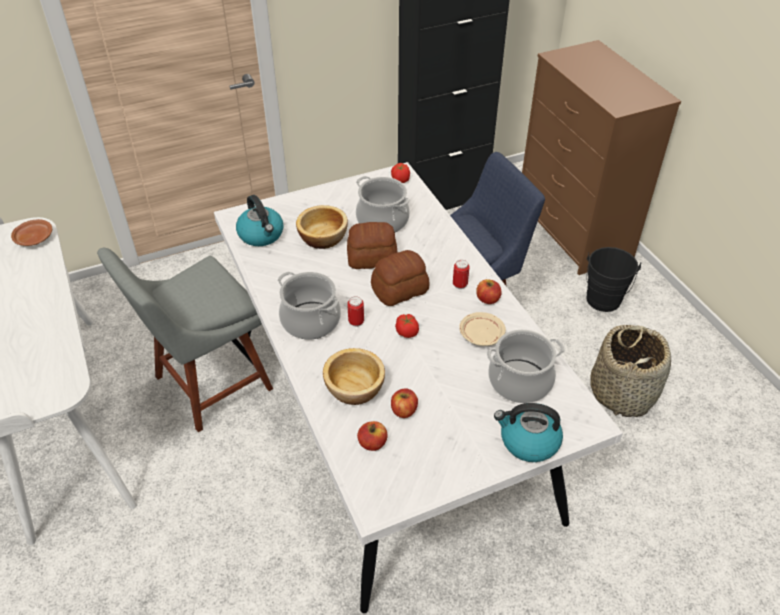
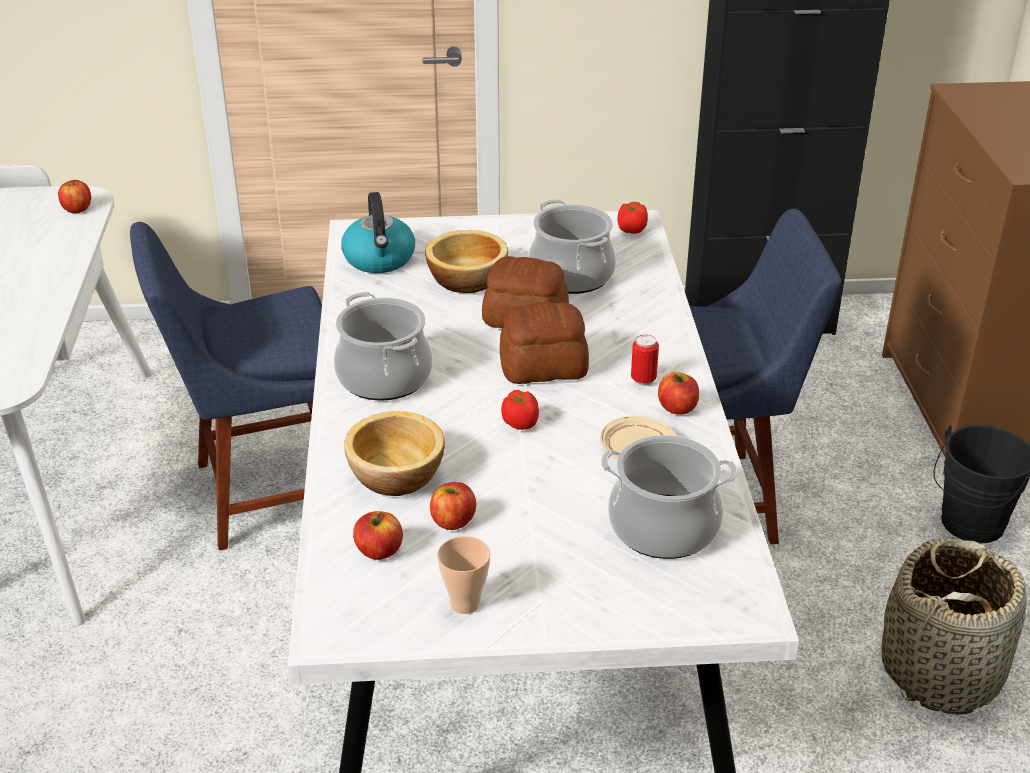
camera: 20 degrees right, 10 degrees down
(34, 238) = (77, 209): brown plate -> apple
(208, 386) = (265, 493): grey chair -> blue chair
(356, 322) = (451, 393): can -> none
(439, 464) = (465, 603): none -> cup
(528, 441) = (627, 611): kettle -> none

